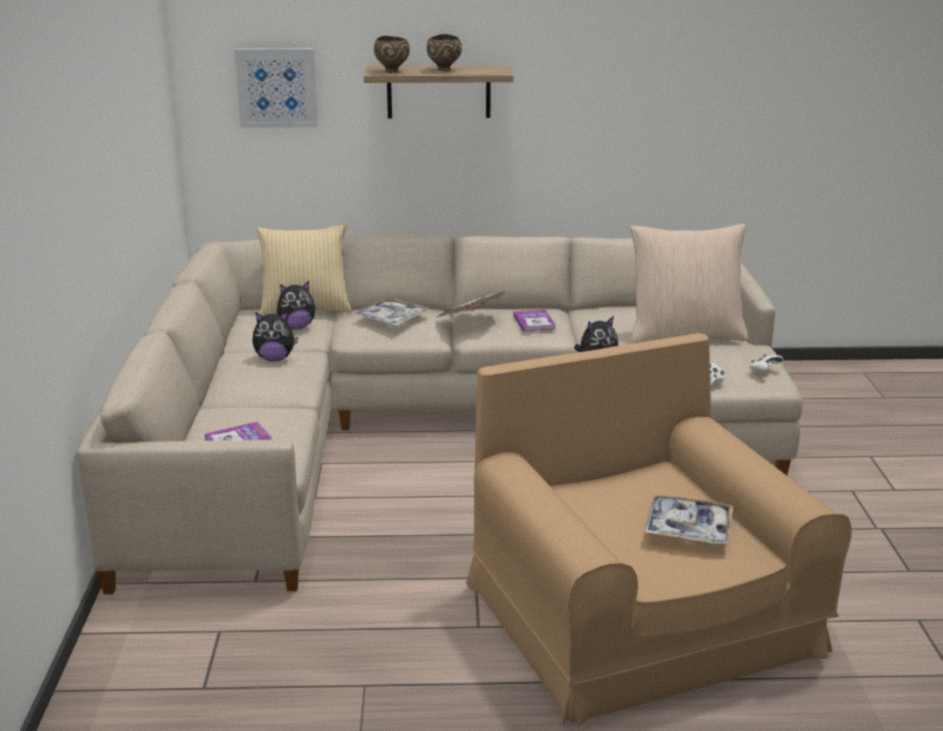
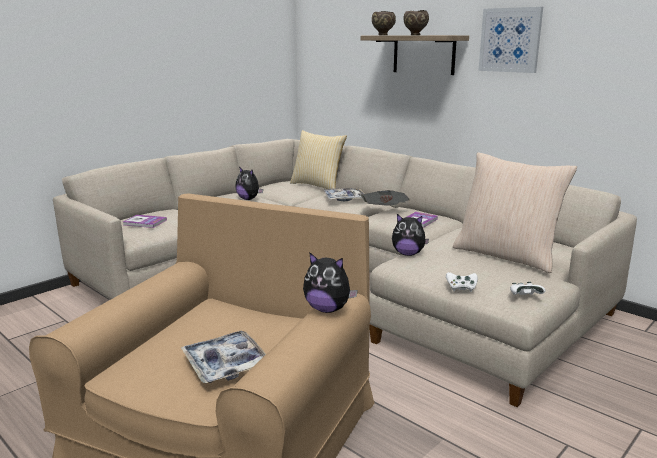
camera: 45 degrees right, 5 degrees down
(277, 87) = (340, 49): picture -> picture (510, 40)
(296, 327) = (293, 191): plush toy -> plush toy (328, 309)

